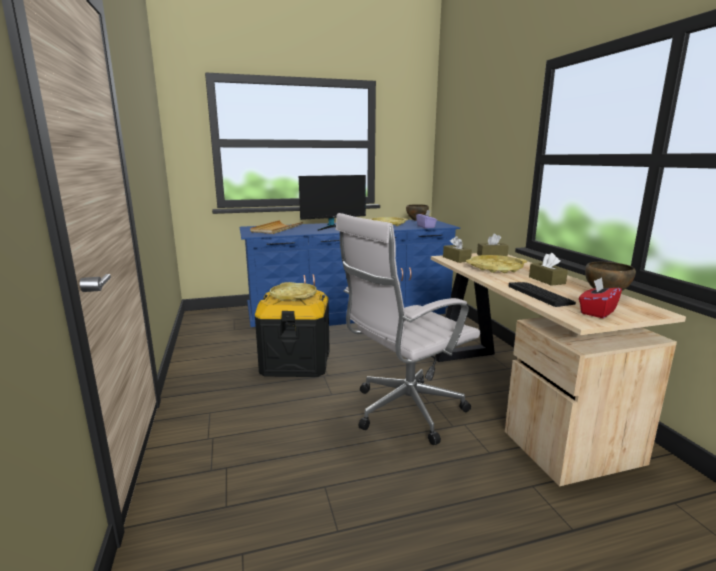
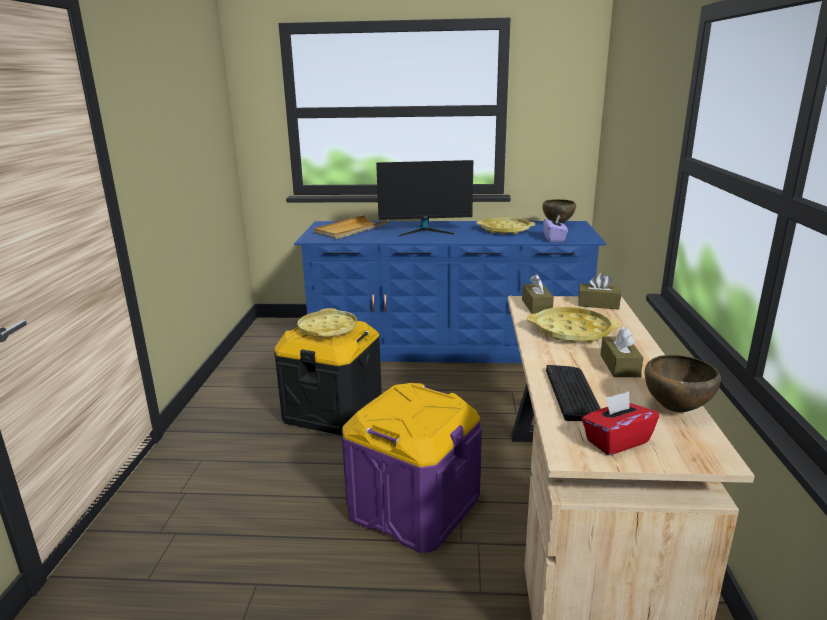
camera: 20 degrees right, 5 degrees up
(403, 412) = (413, 507): white office chair -> purple storage box

